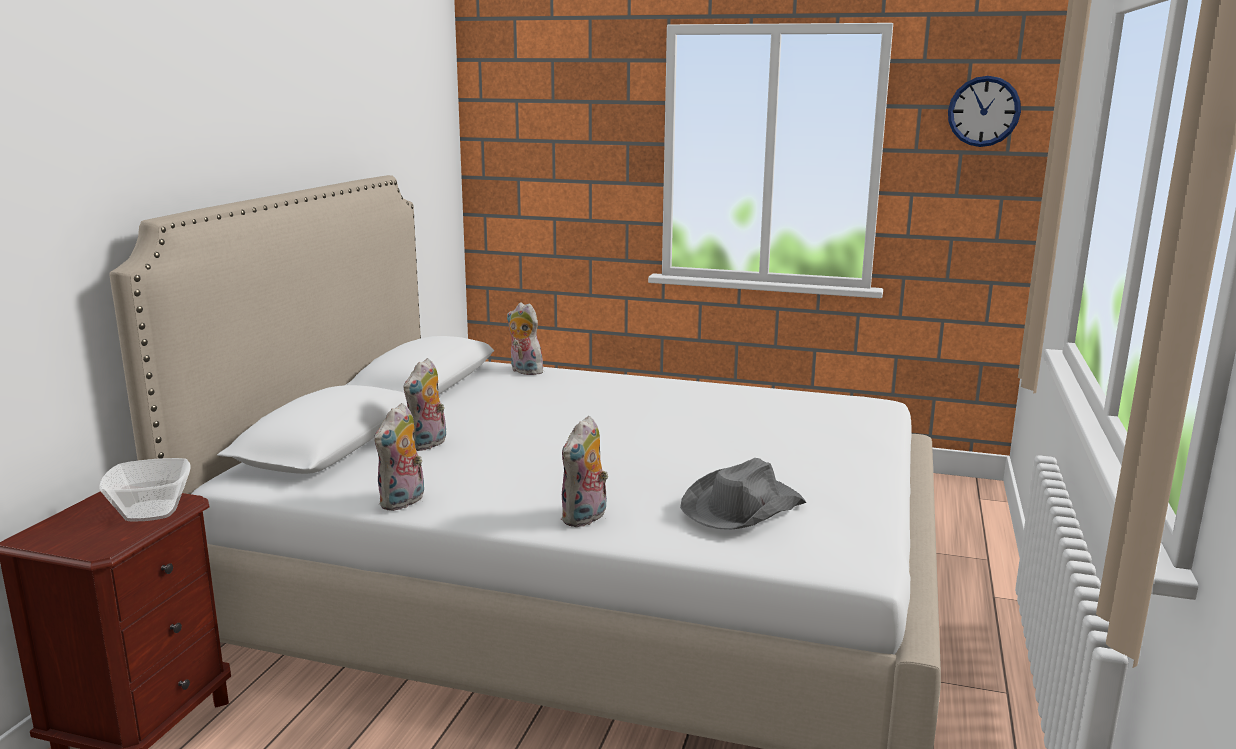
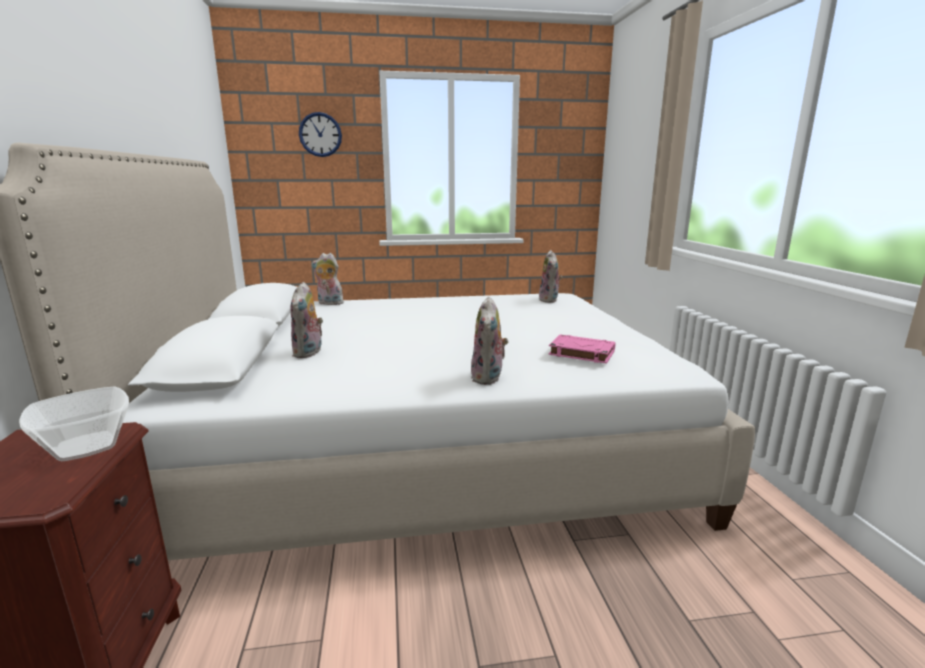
camera: 25 degrees left, 0 degrees up
(403, 502) = (335, 393): plush toy -> plush toy (550, 300)
(742, 508) = (580, 353): grey hat -> pink book
(983, 111) = (570, 129): wall clock -> wall clock (320, 134)

